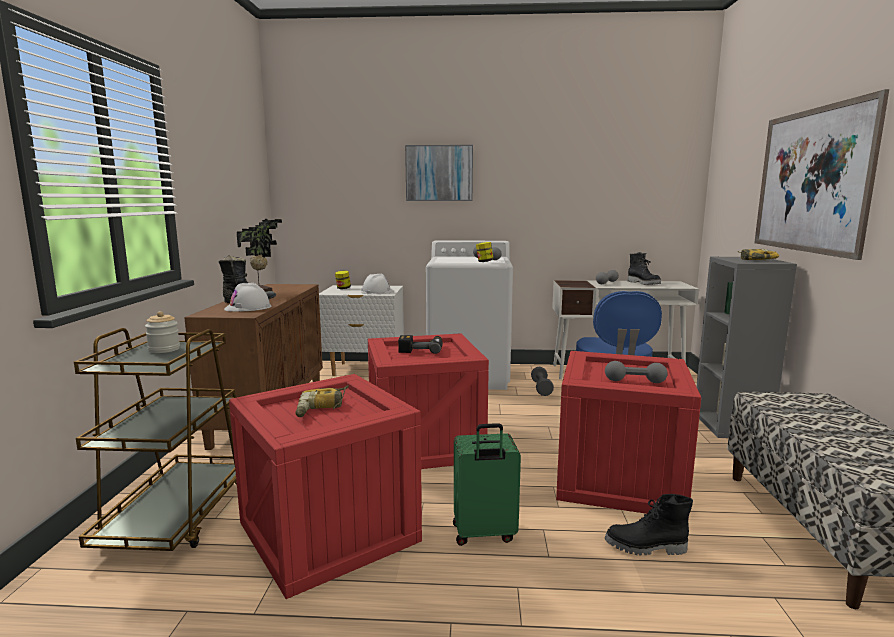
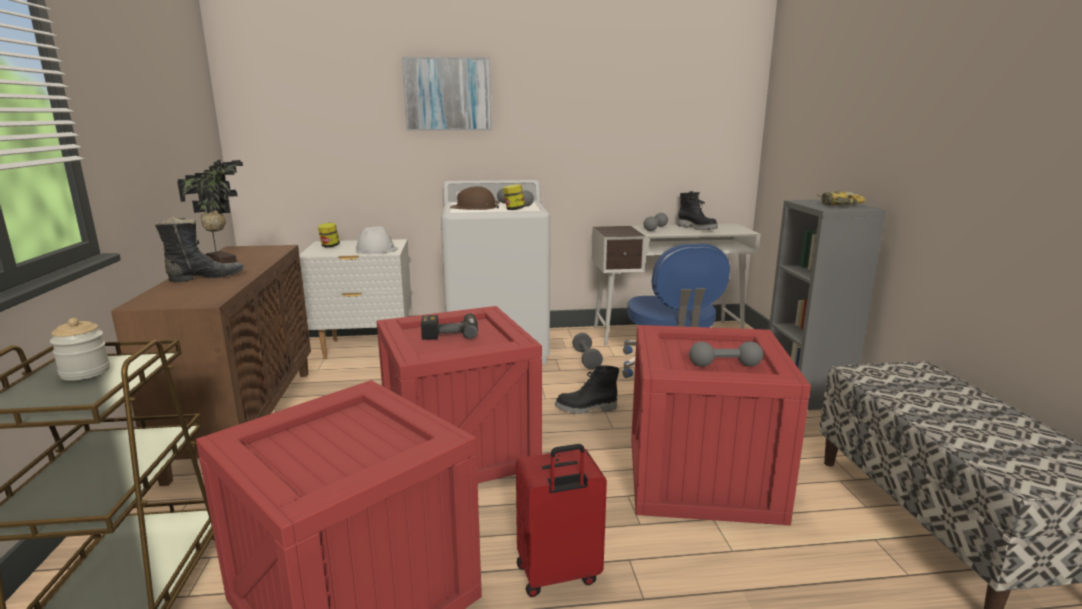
camera: 10 degrees left, 5 degrees up
(248, 307) = (206, 289): white hard hat -> none
(322, 408) = (336, 441): power drill -> none
(453, 260) = (474, 208): none -> brown hard hat
(484, 534) = (558, 575): green suitcase -> red suitcase
(646, 548) = (753, 571): black boot -> black boot (586, 409)
(810, 180) = (904, 111): picture -> none

